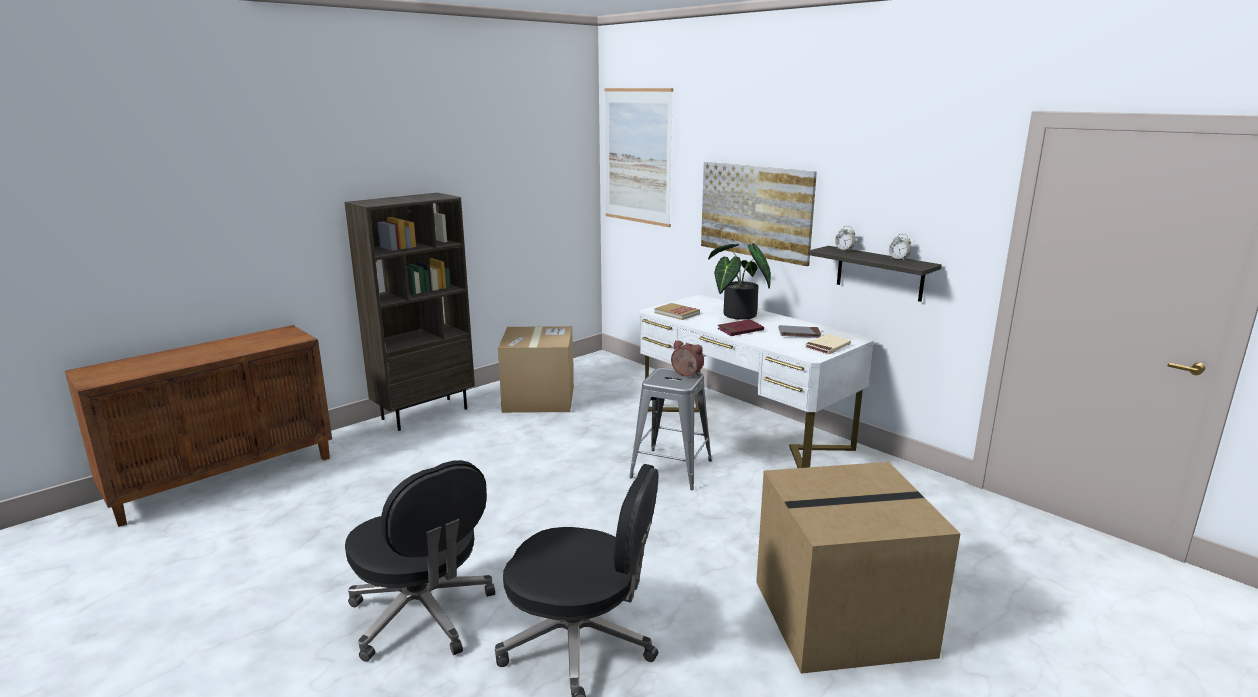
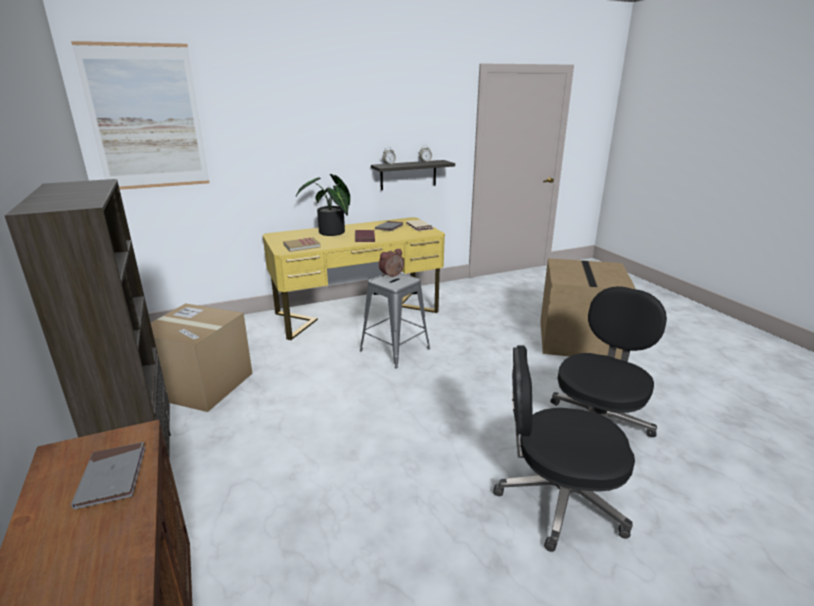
camera: 70 degrees left, 5 degrees up
(261, 344) = (112, 477): none -> grey book
(423, 615) = (557, 500): black office chair -> black office chair turned 150 degrees counterclockwise
(743, 428) = (357, 313): white desk -> yellow desk
(755, 211) = (304, 151): picture -> none

